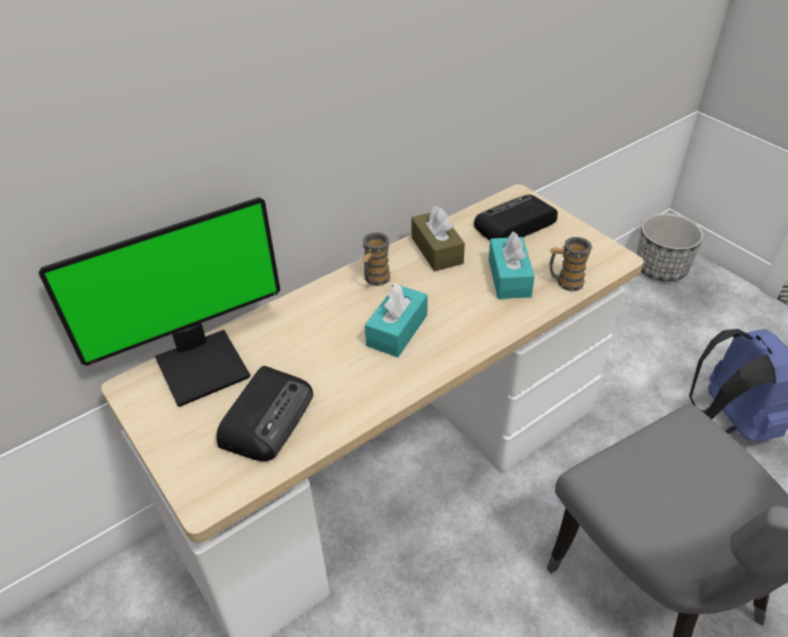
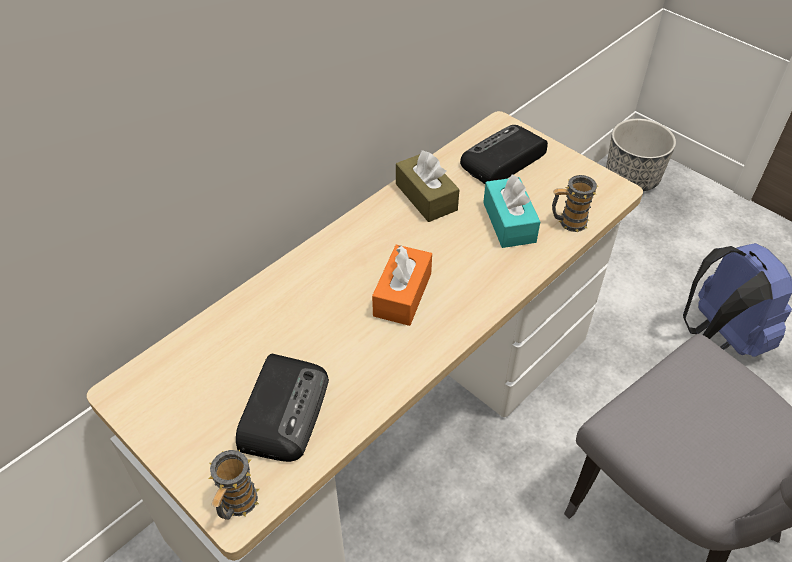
camera: 10 degrees left, 5 degrees up
(202, 364) = (196, 357): monitor -> none
(375, 280) = (367, 238): mug -> mug (236, 506)
(397, 330) = (402, 294): turquoise tissue box -> orange tissue box

